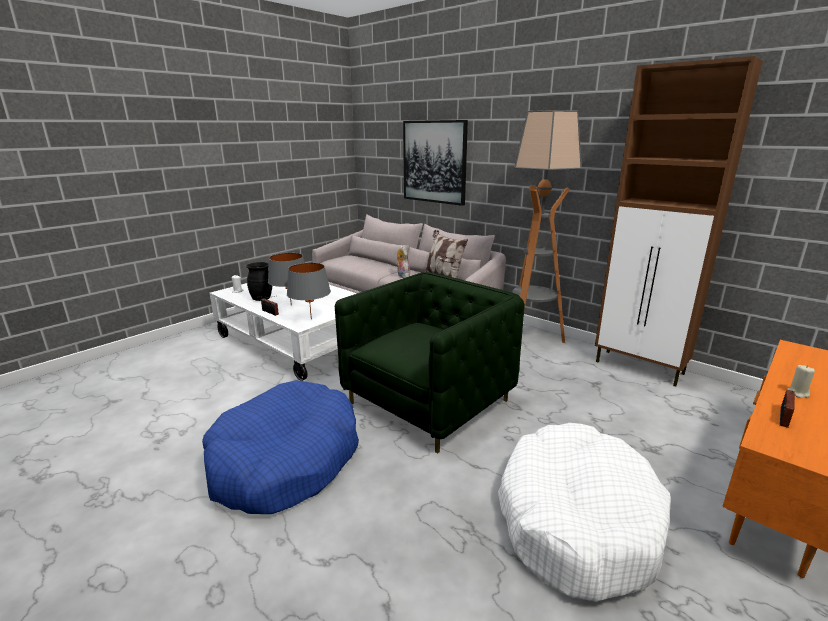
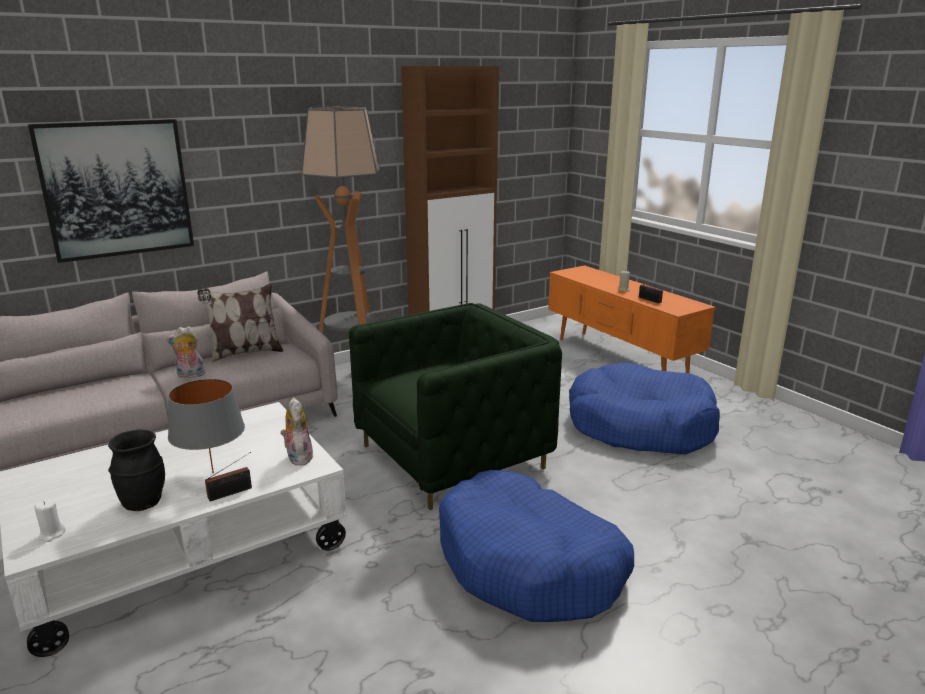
camera: 75 degrees left, 0 degrees up
(311, 319) = (298, 457): grey table lamp -> plush toy
(429, 402) = (452, 456): green armchair -> green armchair turned 90 degrees clockwise
(575, 520) = (640, 426): white dog bed -> blue dog bed

